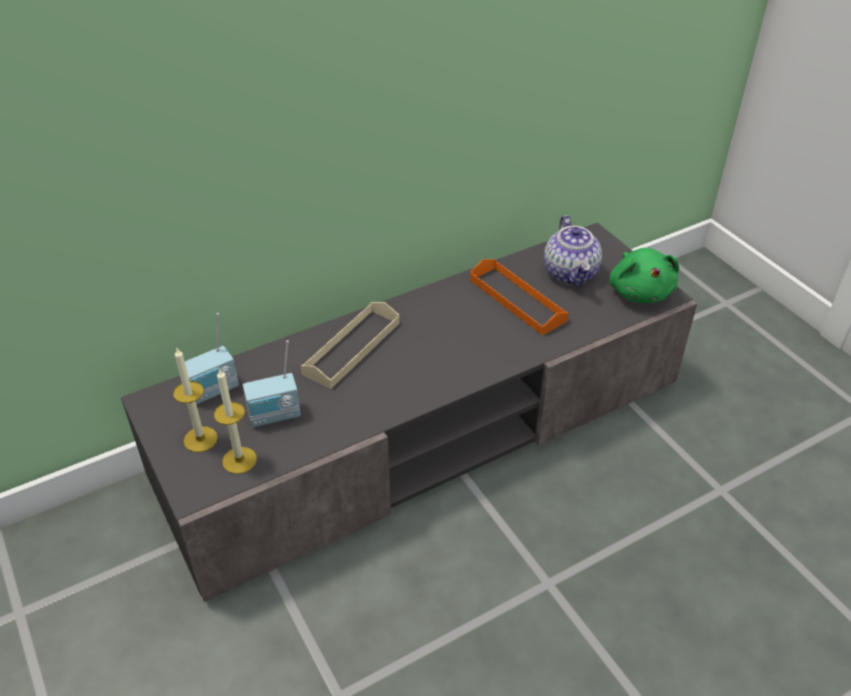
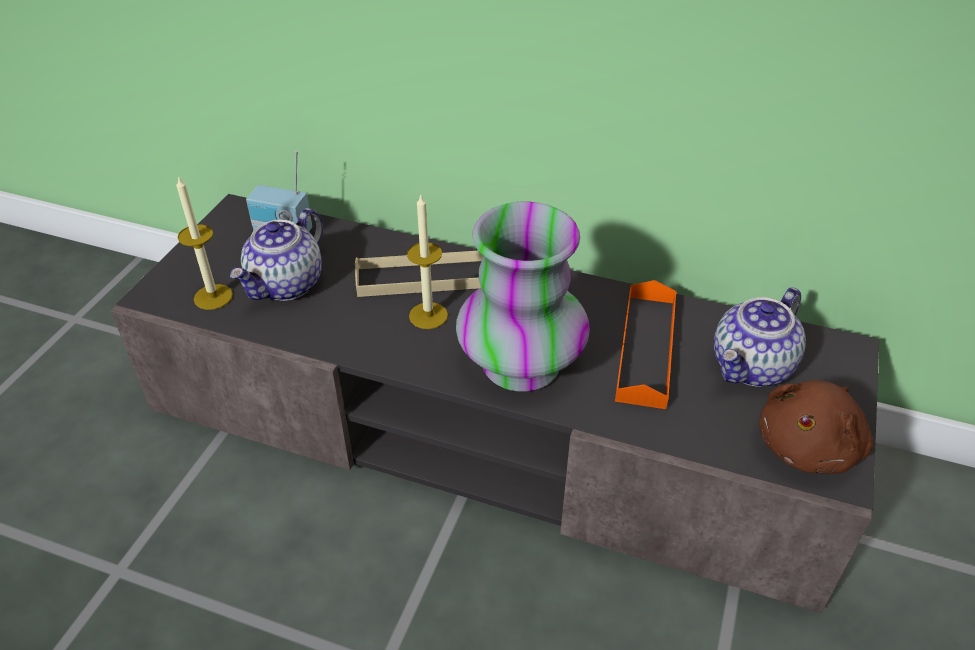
camera: 50 degrees right, 0 degrees up
(200, 439) = (218, 261): candle -> candle (428, 315)
(275, 416) = (287, 285): radio -> teapot
(475, 353) = (521, 364): none -> vase
(640, 291) = (809, 446): green plush toy -> brown plush toy

